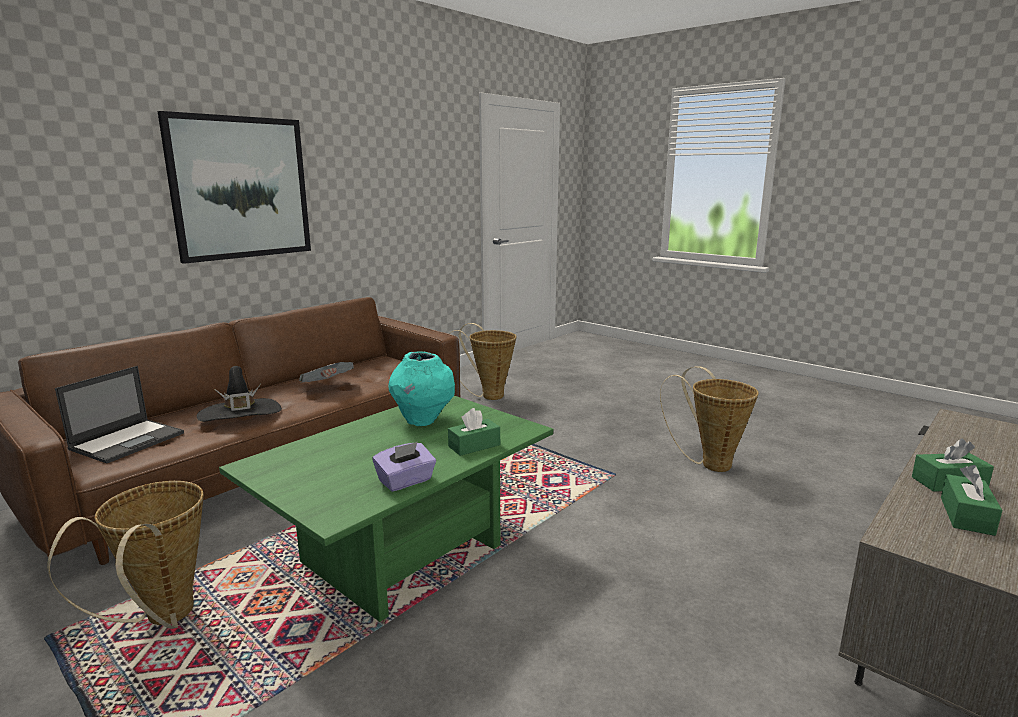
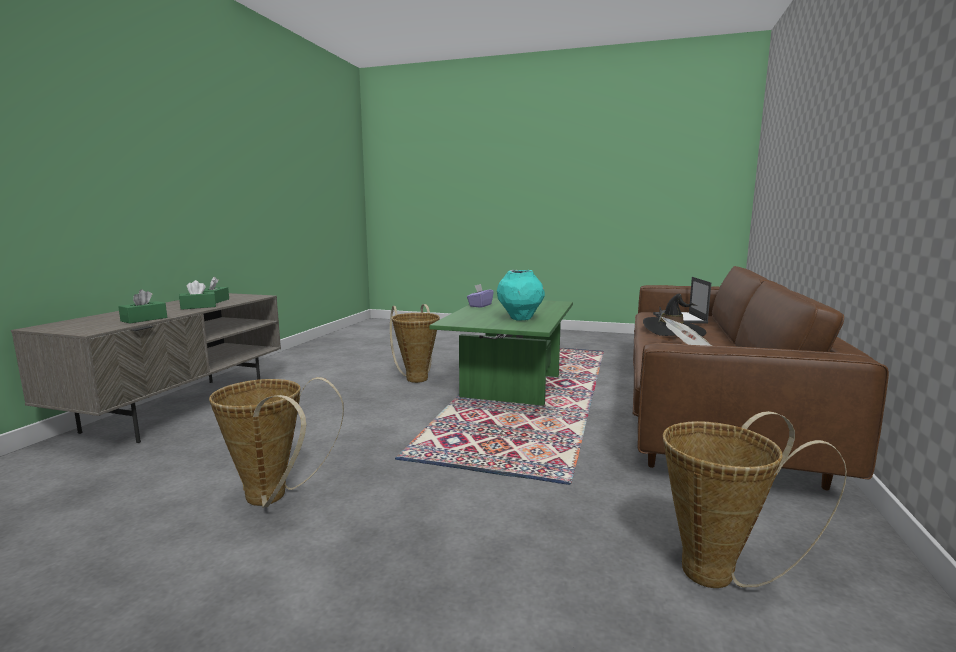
camera: 155 degrees right, 5 degrees down
(163, 620) = (574, 358): basket -> basket (416, 378)
(240, 188) = (855, 143): picture -> none
(474, 446) = (467, 315): green tissue box -> green tissue box (144, 319)

